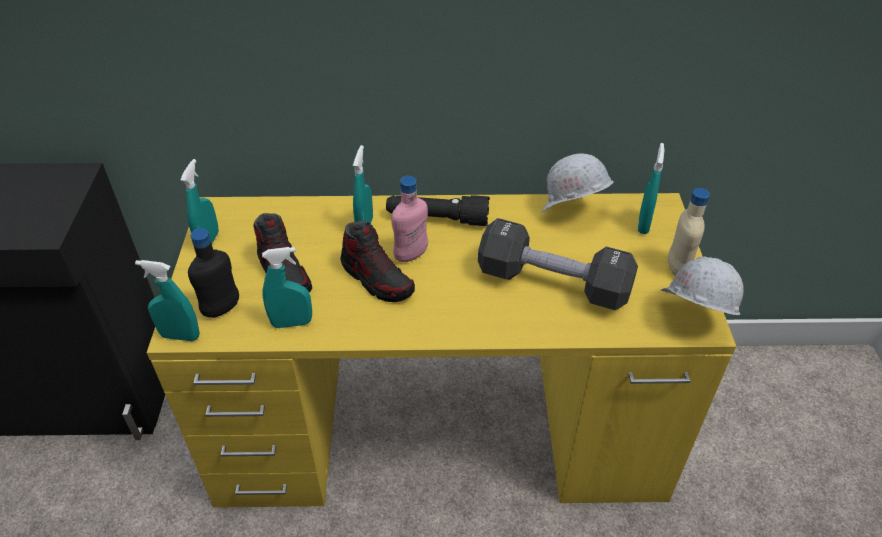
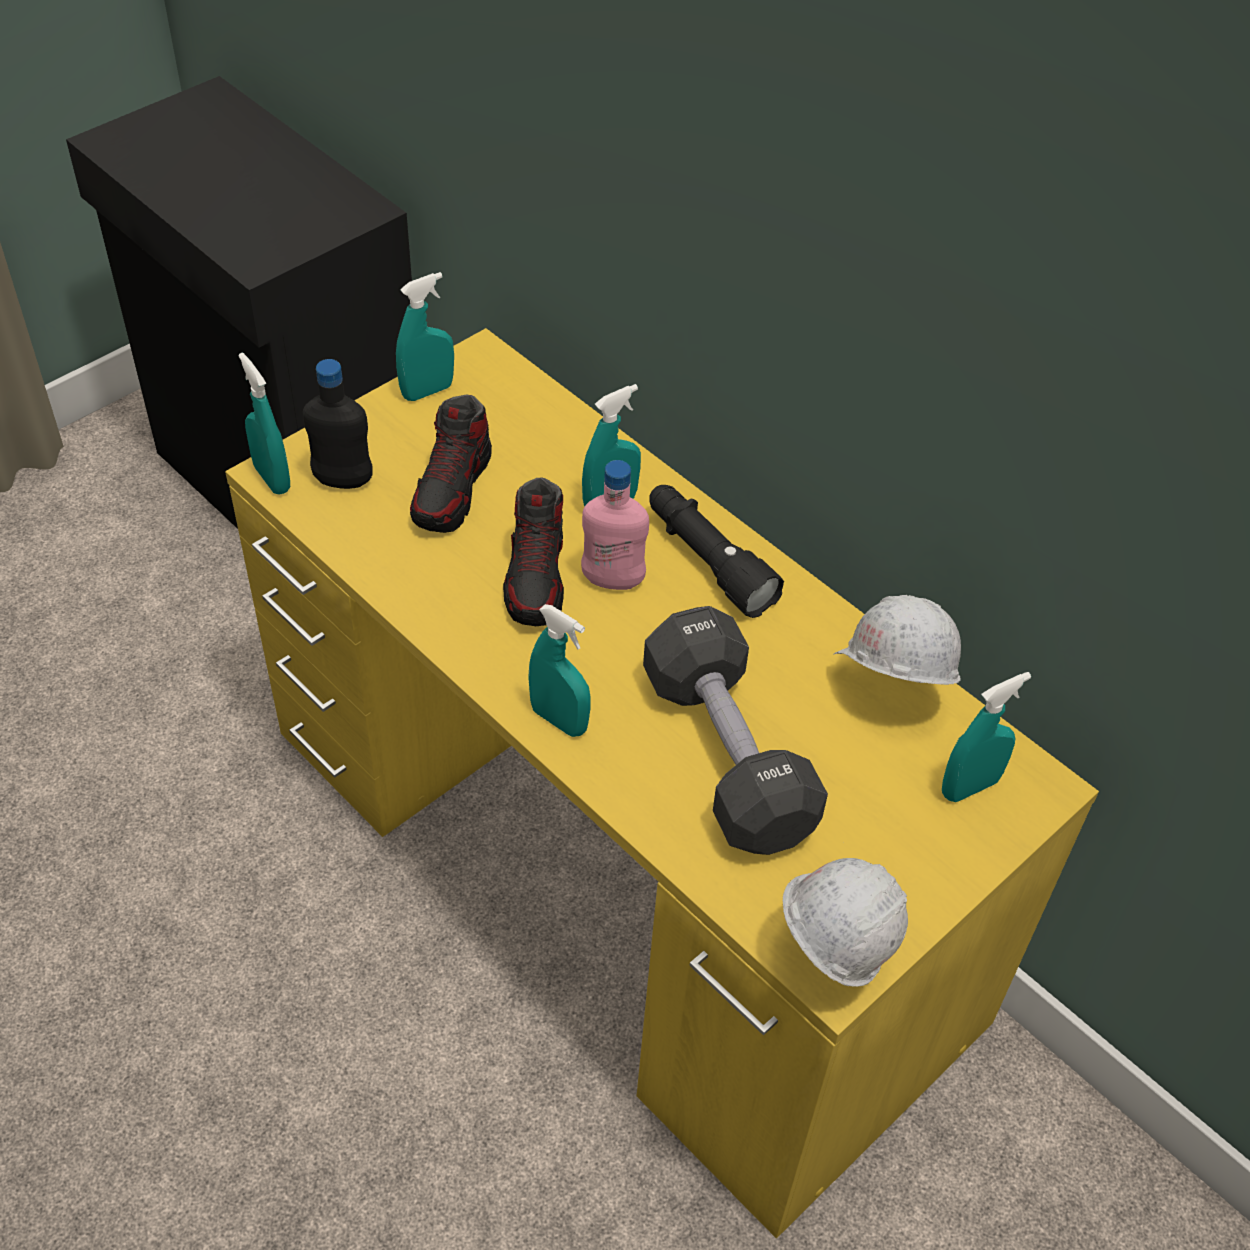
camera: 45 degrees right, 5 degrees up
(292, 323) = (386, 553): turquoise spray bottle -> turquoise spray bottle (559, 720)
(678, 267) = (923, 879): beige bottle -> none

